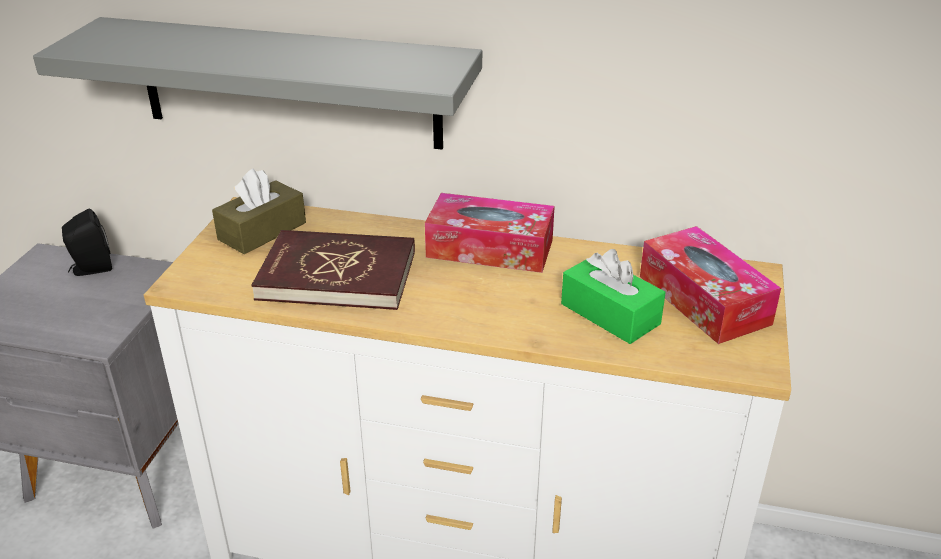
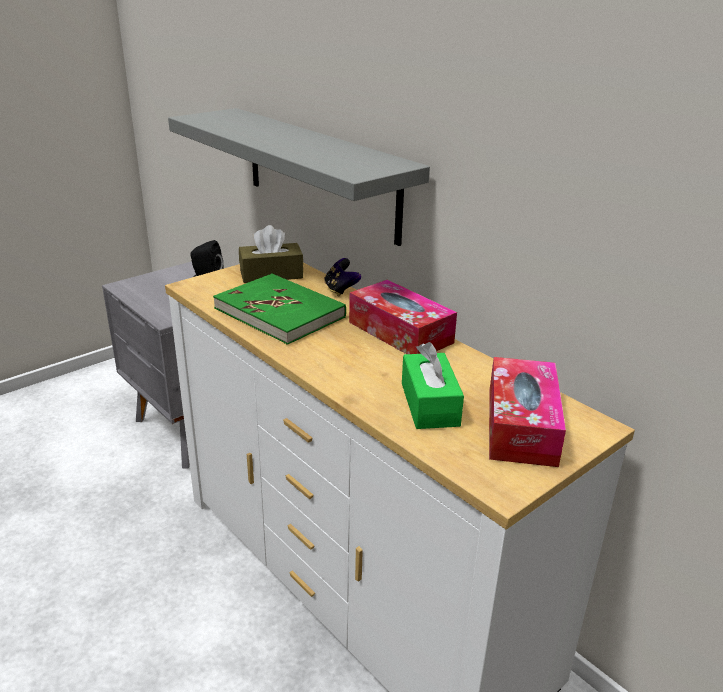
camera: 35 degrees right, 5 degrees down
(337, 275) = (280, 312): red book -> green book
(367, 222) = (341, 290): none -> game controller

